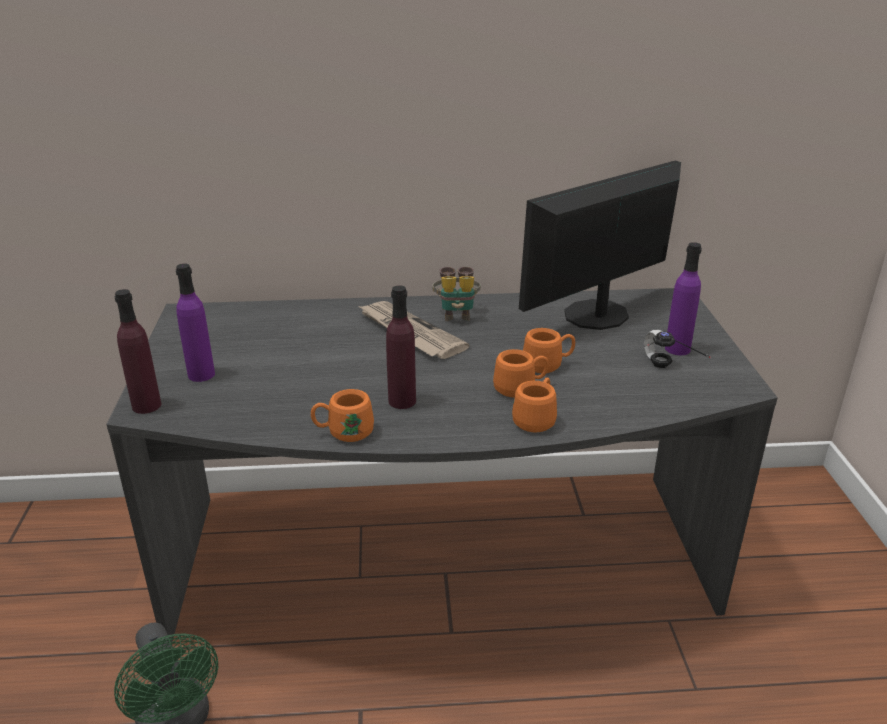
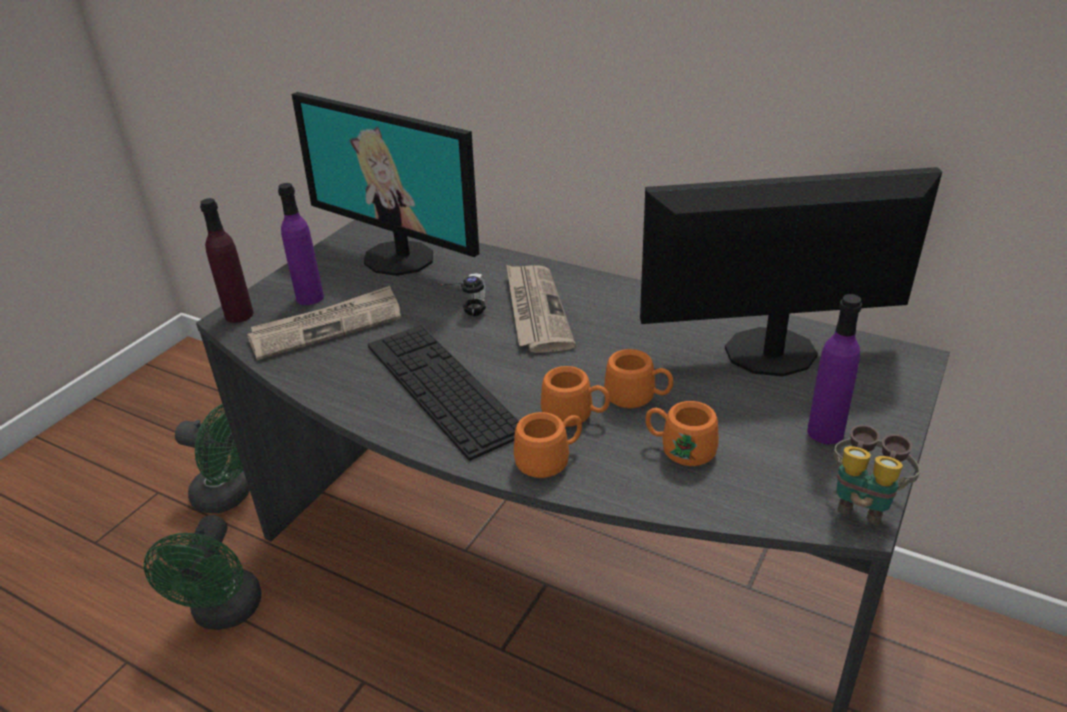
camera: 35 degrees right, 5 degrees up
(89, 627) = (230, 495): none -> green fan
(247, 390) = (327, 326): none -> newspaper
(248, 325) = (400, 257): none -> monitor
(343, 433) = (355, 402): orange mug -> orange mug (679, 450)
(402, 401) = (442, 387): purple bottle -> keyboard
(456, 314) = (608, 303): binoculars -> binoculars (864, 502)
(663, 372) = (768, 458): headphones -> headphones (464, 320)

